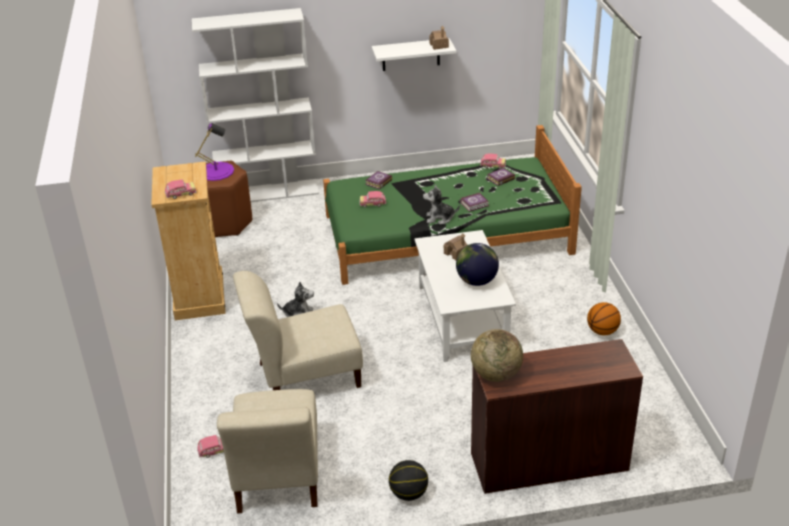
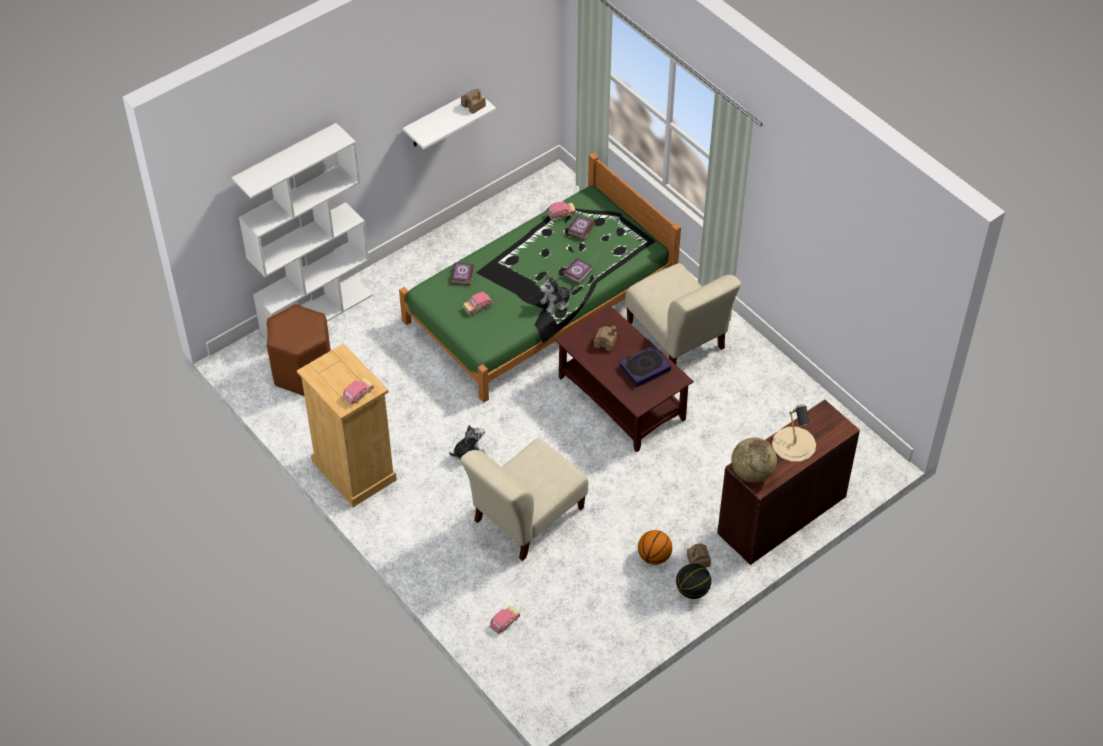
camera: 30 degrees left, 15 degrees up
(216, 171) = (294, 325): purple table lamp -> none
(277, 476) = (576, 622): beige chair -> beige chair (677, 339)
(434, 470) = (698, 560): none -> toy house
(463, 319) = (622, 399): white coffee table -> brown coffee table
(476, 281) = (644, 368): globe -> book
(560, 365) = (794, 444): none -> beige table lamp
(602, 331) = (750, 365): basketball -> basketball (654, 557)

